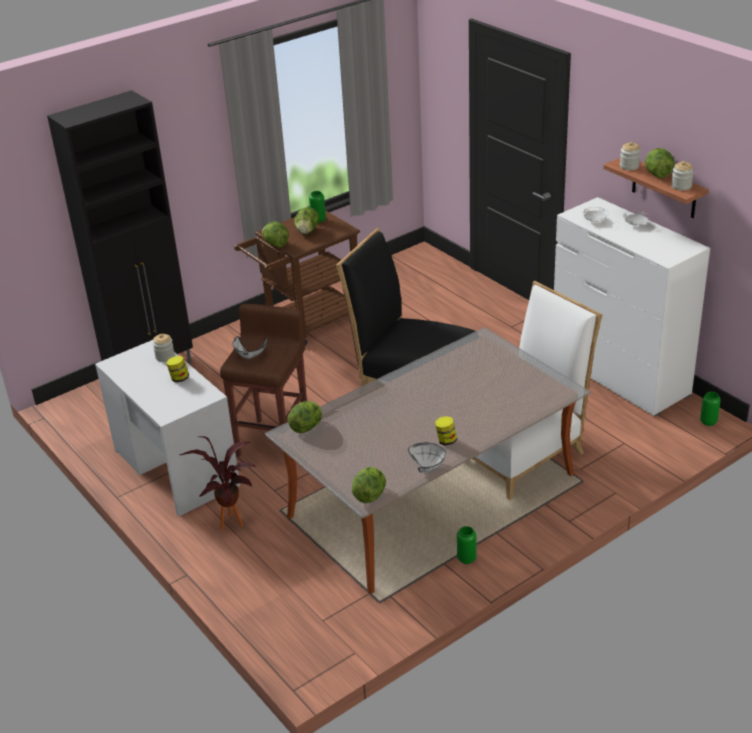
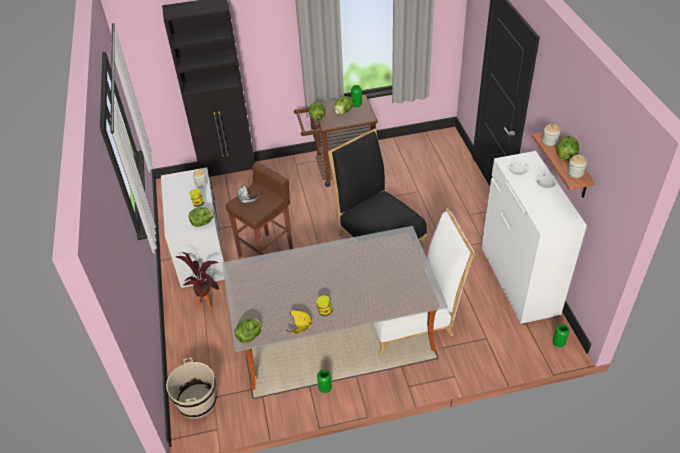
camera: 25 degrees right, 10 degrees up
(303, 633) = (197, 401): none -> beige bucket
(307, 427) = (248, 267): lettuce -> lettuce (203, 223)
(429, 466) = (300, 328): white bowl -> yellow bowl

